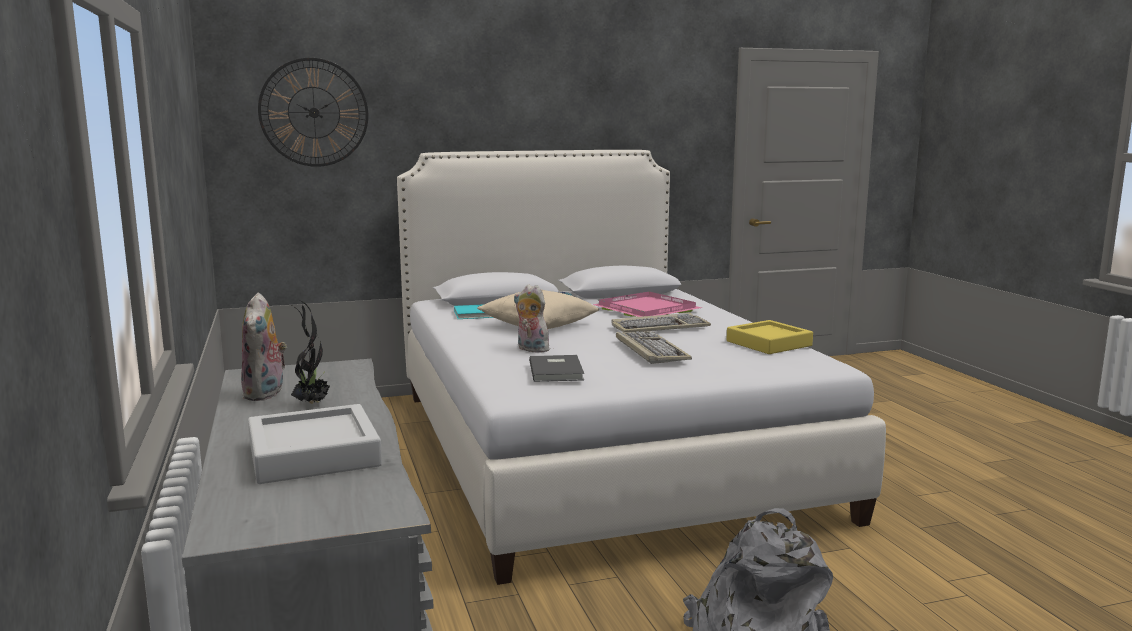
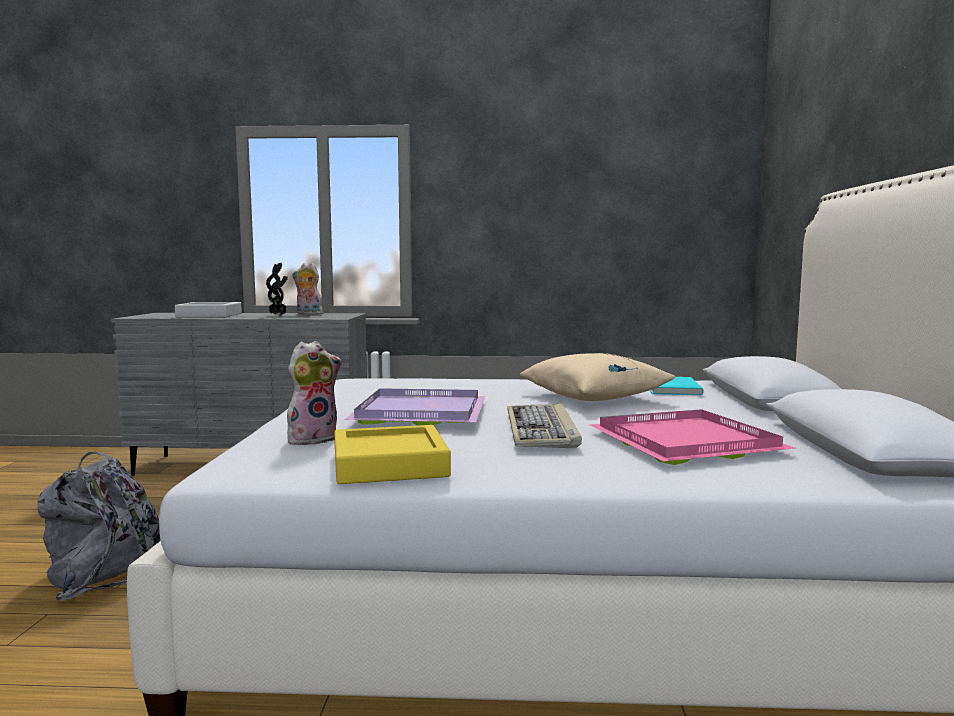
camera: 110 degrees right, 5 degrees down
(314, 112) = (800, 160): wall clock -> none
(531, 349) = (484, 389): plush toy -> plush toy (313, 439)
(557, 370) = (389, 385): grey book -> none
(650, 350) = (423, 412): keyboard -> purple tray

